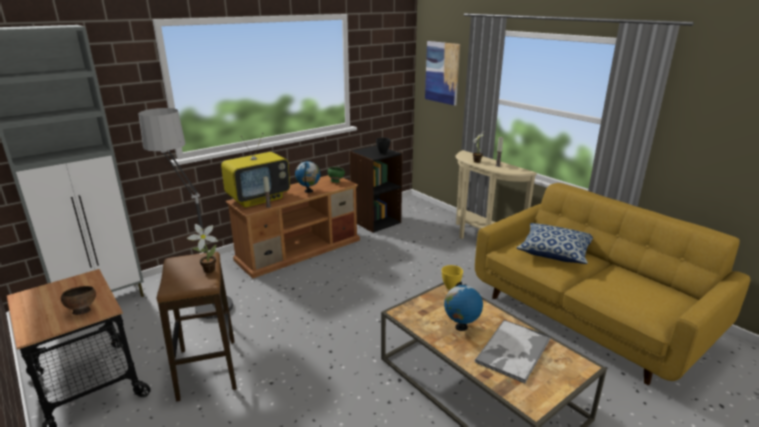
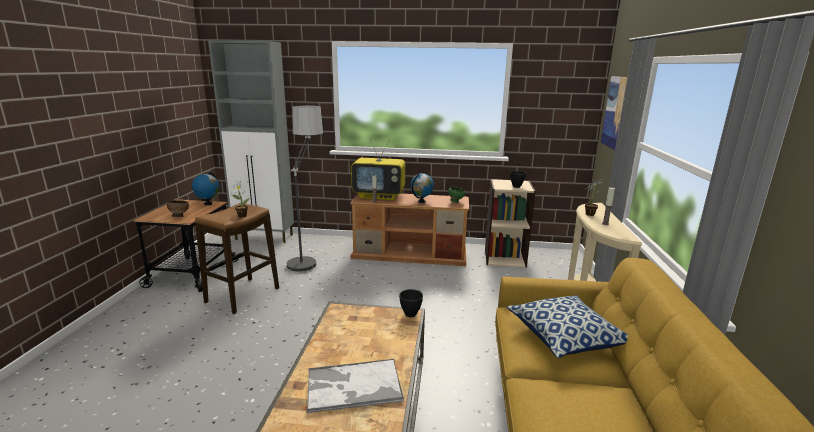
camera: 45 degrees right, 5 degrees down
(375, 221) = (504, 258): black bookcase -> beige bookcase
(450, 287) = (410, 314): yellow bowl -> black bowl
(461, 327) = (354, 344): globe -> globe (208, 204)

